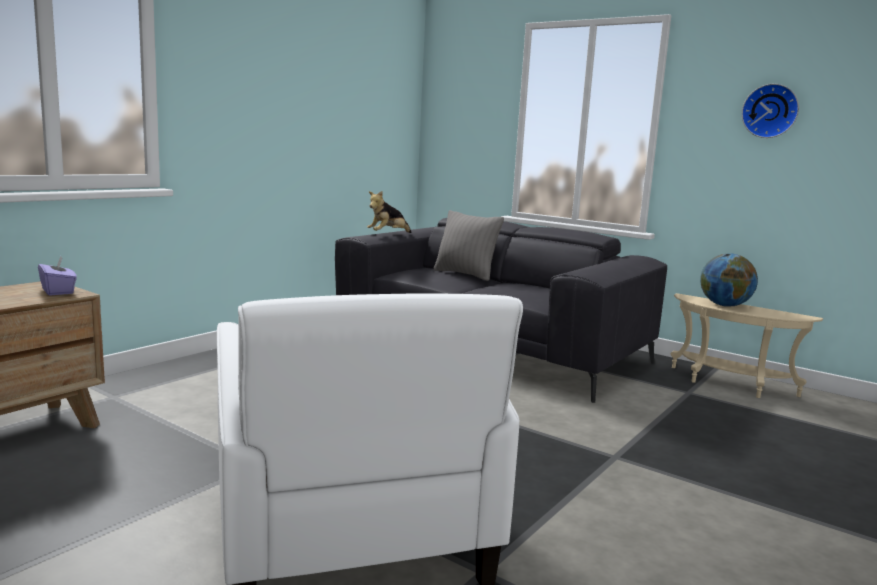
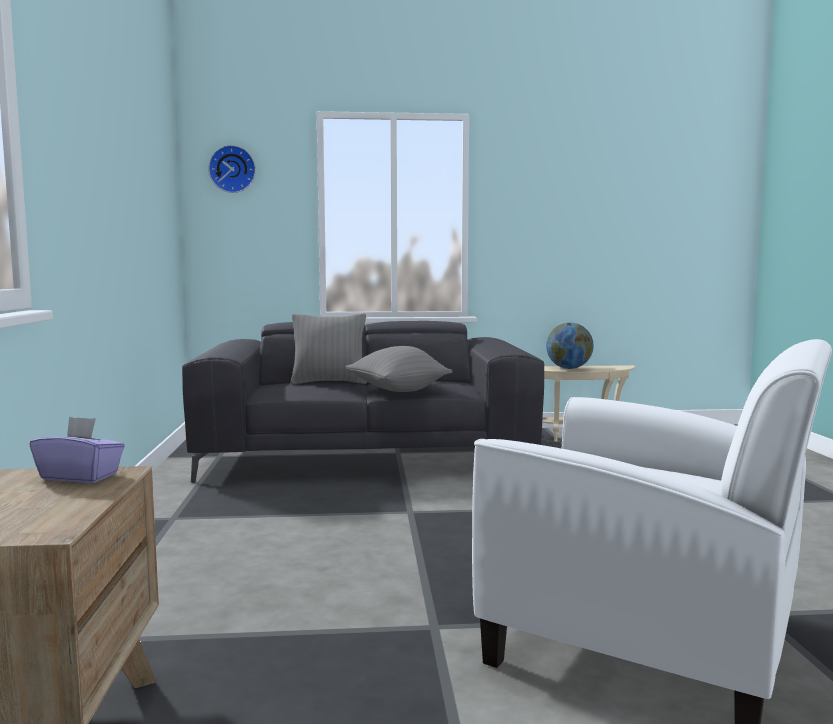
camera: 40 degrees left, 5 degrees down
(388, 234) = (230, 350): plush toy -> none
(490, 292) = (398, 391): none -> grey pillow
(770, 111) = (562, 201): wall clock -> wall clock (232, 169)

